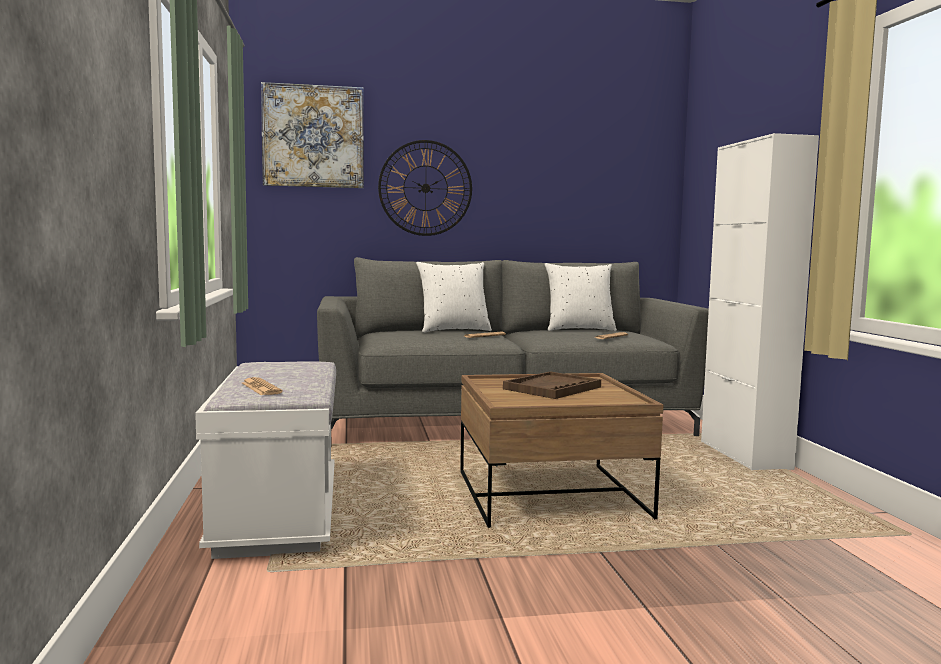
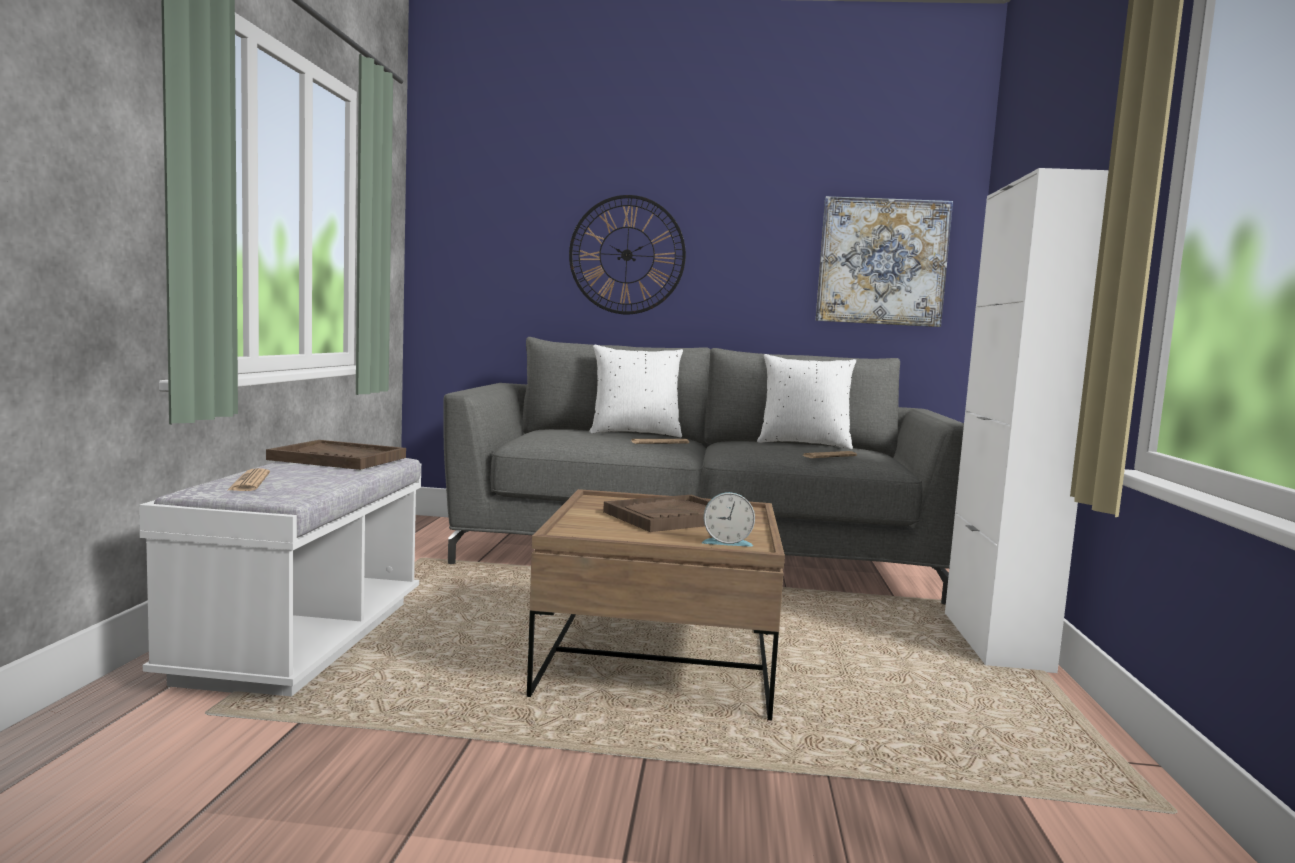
camera: 15 degrees right, 0 degrees up
(283, 366) = (338, 458): none -> brown tray
(313, 136) = (495, 191): picture -> picture (882, 262)
(612, 400) = (726, 542): none -> alarm clock

